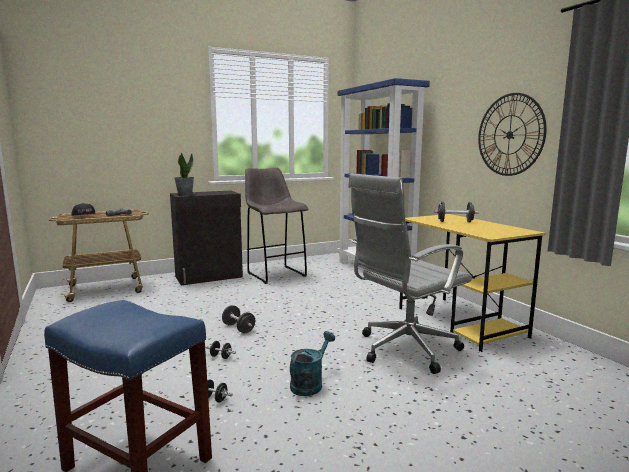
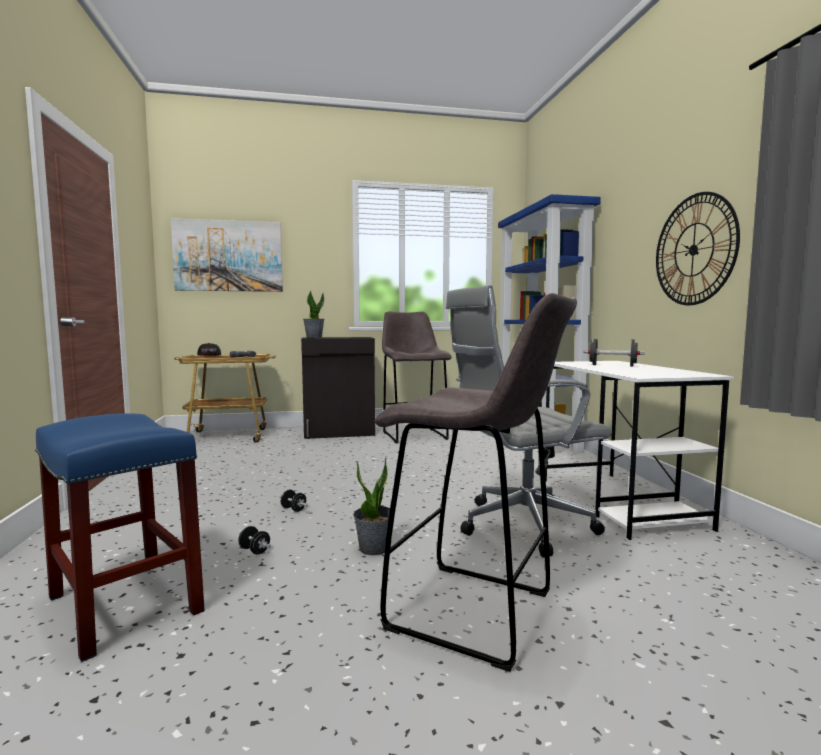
camera: 15 degrees right, 5 degrees down
(91, 117) = (228, 256): none -> picture
(238, 328) = (334, 483): black dumbbell -> none
(309, 383) = (374, 548): turquoise watering can -> potted plant
(412, 424) = (475, 613): none -> grey stool
(460, 322) = (619, 502): yellow desk -> white desk

